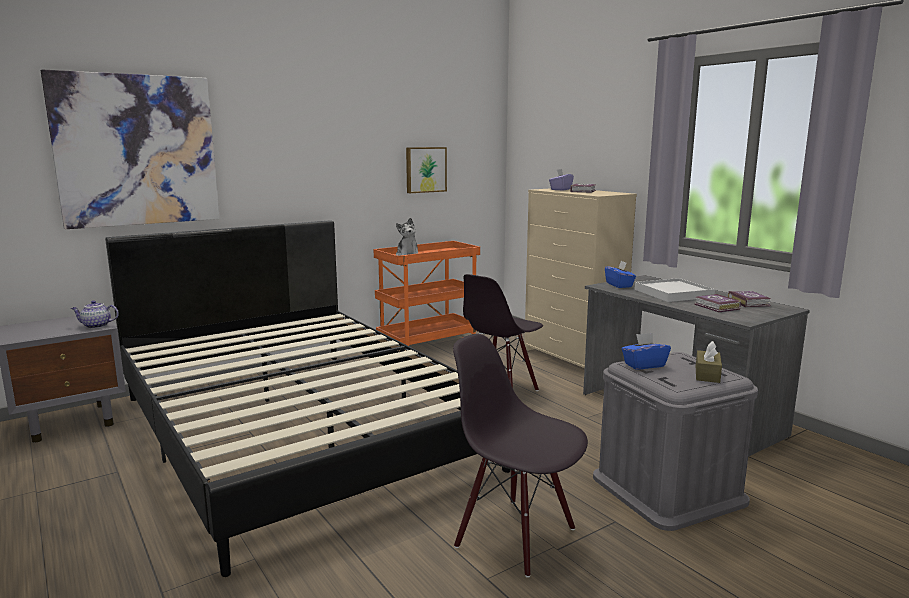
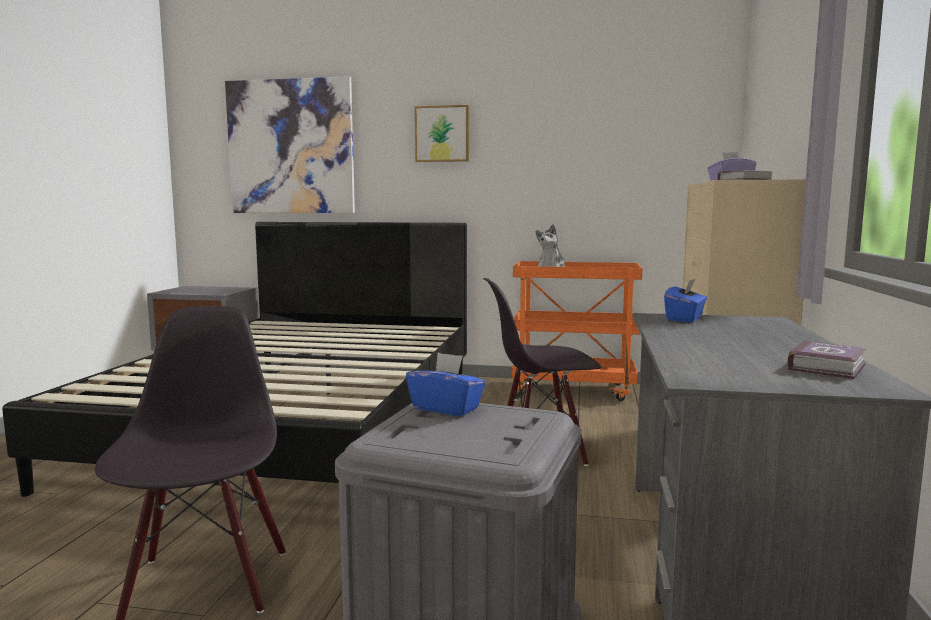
camera: 45 degrees right, 5 degrees down
(96, 326) = (219, 292): teapot -> none
(425, 169) = (600, 169): picture -> picture (442, 134)
(673, 293) = (729, 337): white tray -> none
(707, 374) = (480, 442): brown tissue box -> none
(717, 307) = (728, 360): book -> none

